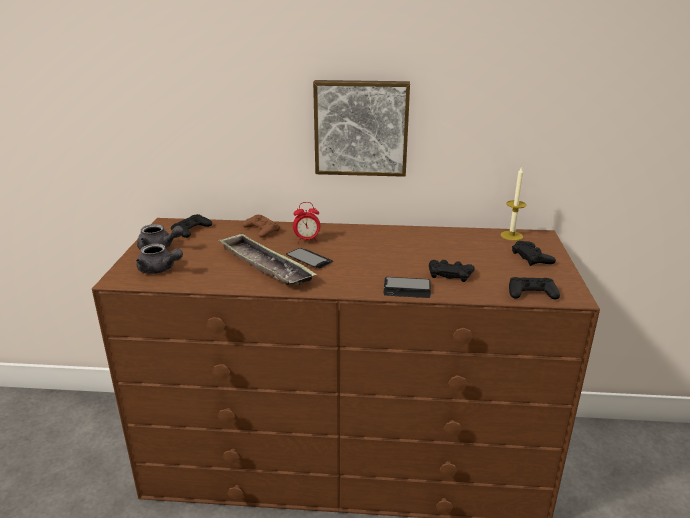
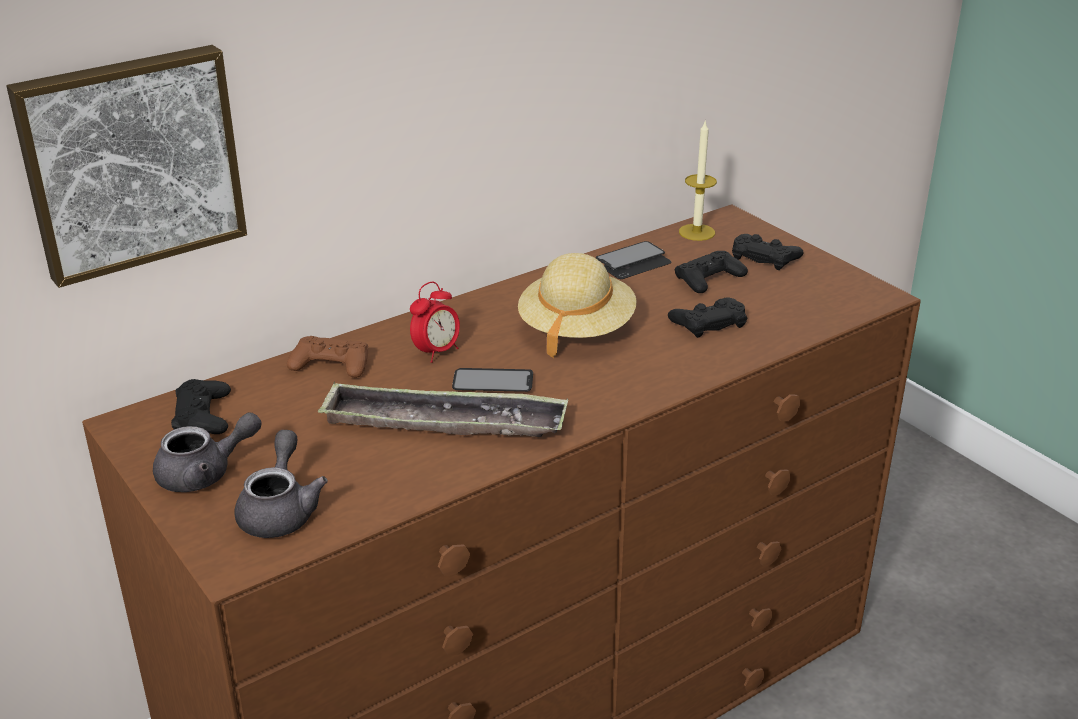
camera: 40 degrees left, 5 degrees up
(160, 270) = (280, 510): grey teapot -> grey teapot turned 75 degrees counterclockwise
(361, 127) = (453, 118): picture -> picture (131, 161)
(380, 253) = (576, 329): none -> beige hat
(407, 289) = (692, 369): phone -> phone (633, 262)
(531, 293) = (832, 309): black game controller -> black game controller (709, 279)

